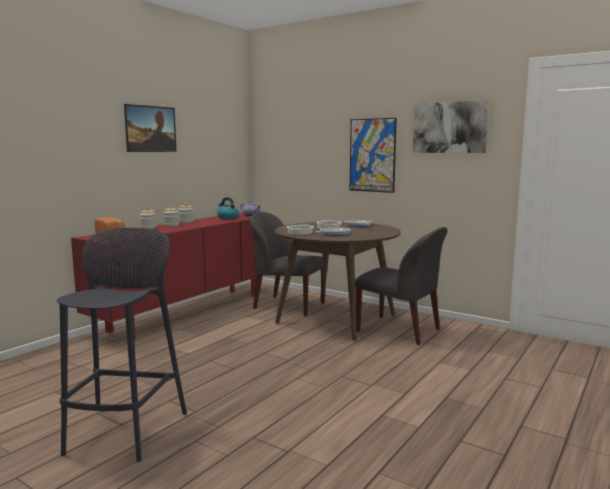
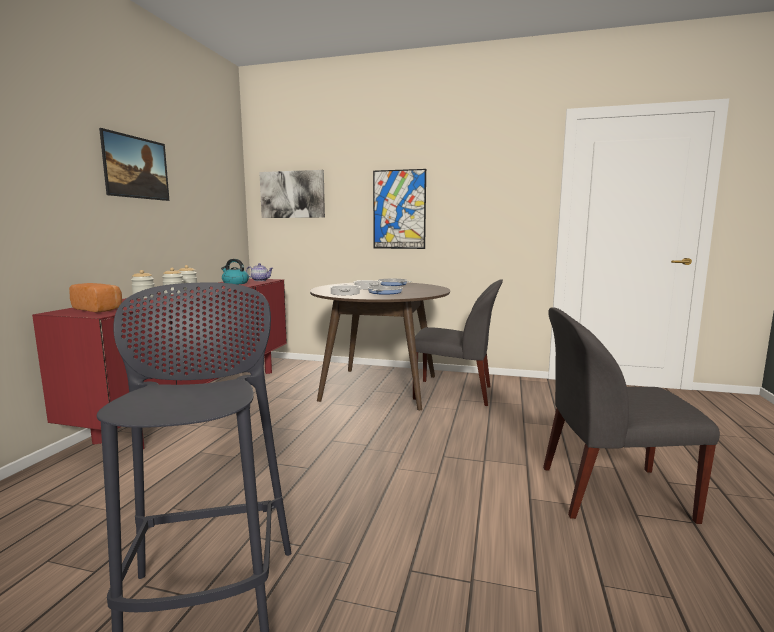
camera: 20 degrees left, 0 degrees up
(287, 306) = (316, 379): grey chair -> grey chair (609, 493)
(449, 127) = (485, 179): picture -> picture (292, 194)

